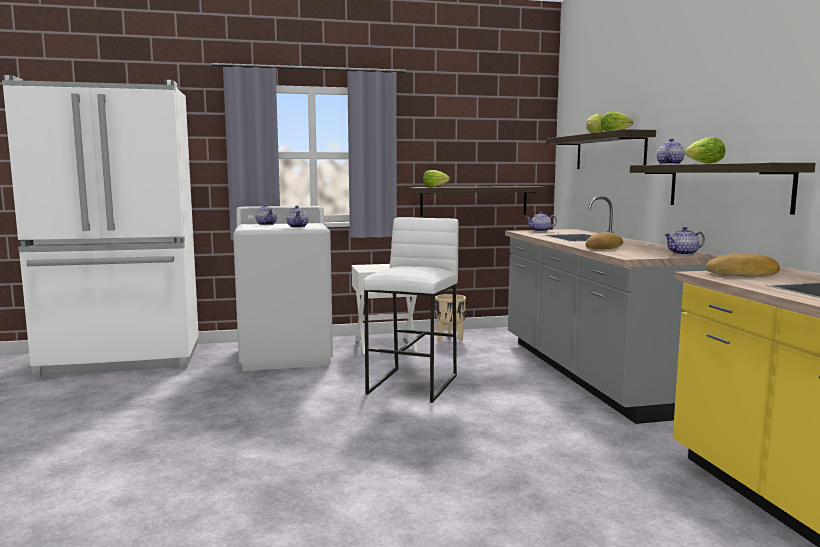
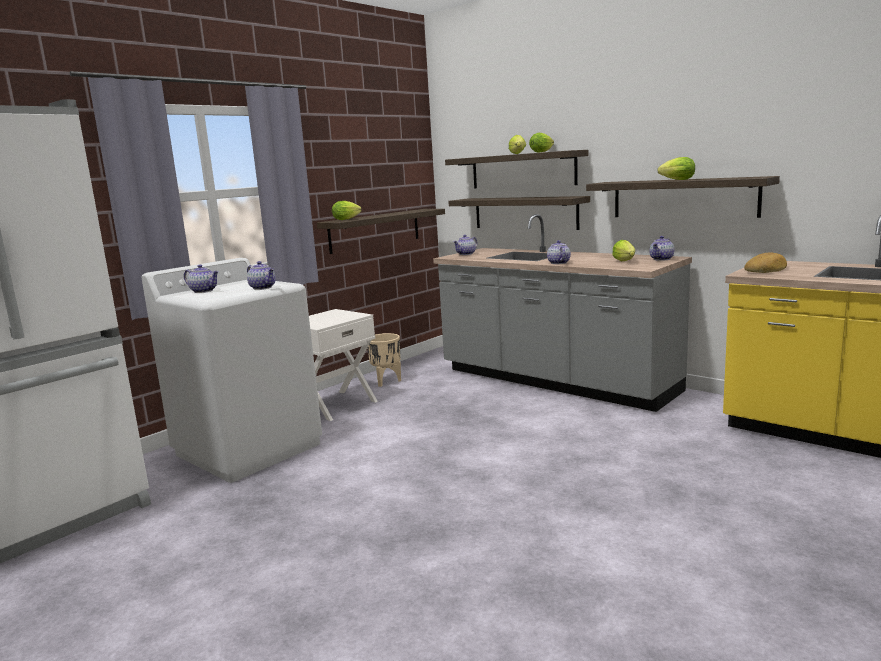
camera: 35 degrees left, 5 degrees up
(414, 384) = (440, 436): white stool -> none
(603, 247) = (588, 263): bread -> none
(608, 196) = (525, 213): none -> shelf
(639, 251) = (625, 261): none -> lettuce
(669, 164) = (625, 181): teapot -> teapot (558, 263)

